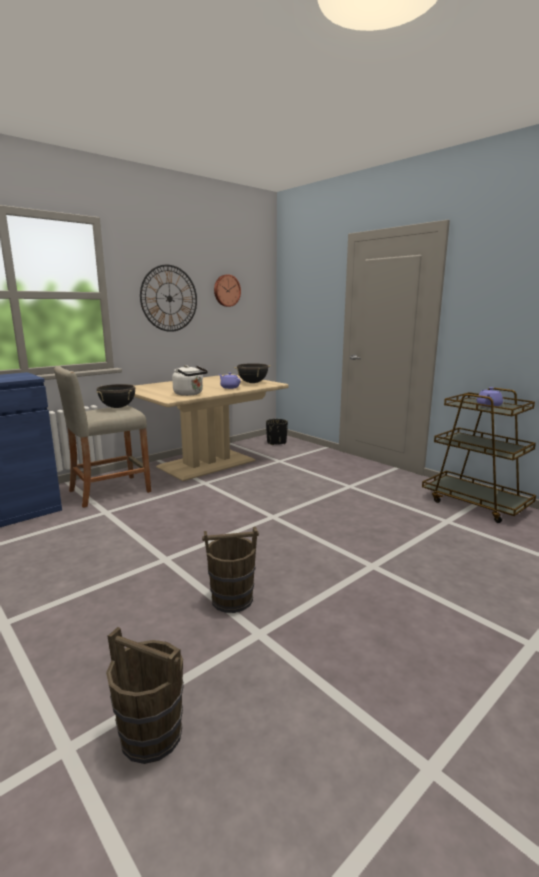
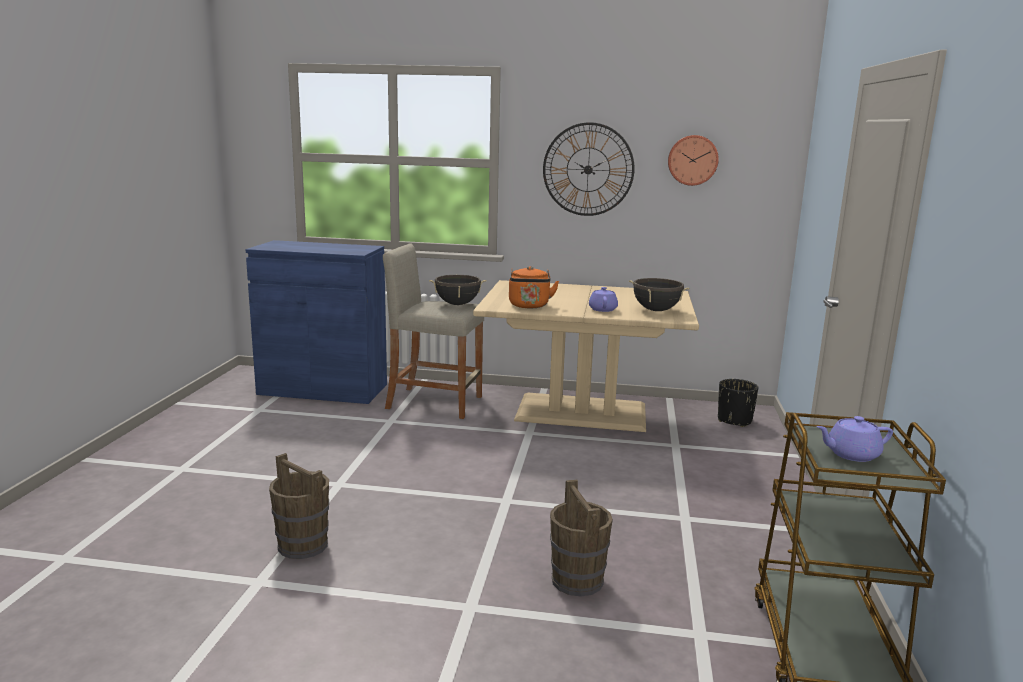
camera: 50 degrees right, 0 degrees up
(151, 734) = (94, 584): brown bucket -> brown bucket (577, 580)
(190, 394) = (529, 306): white kettle -> orange kettle

